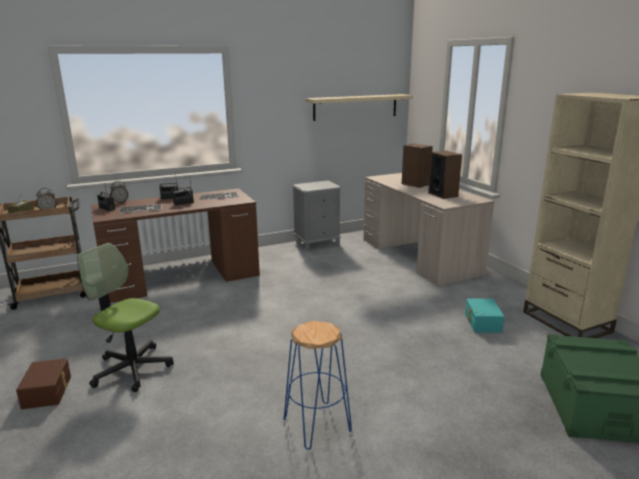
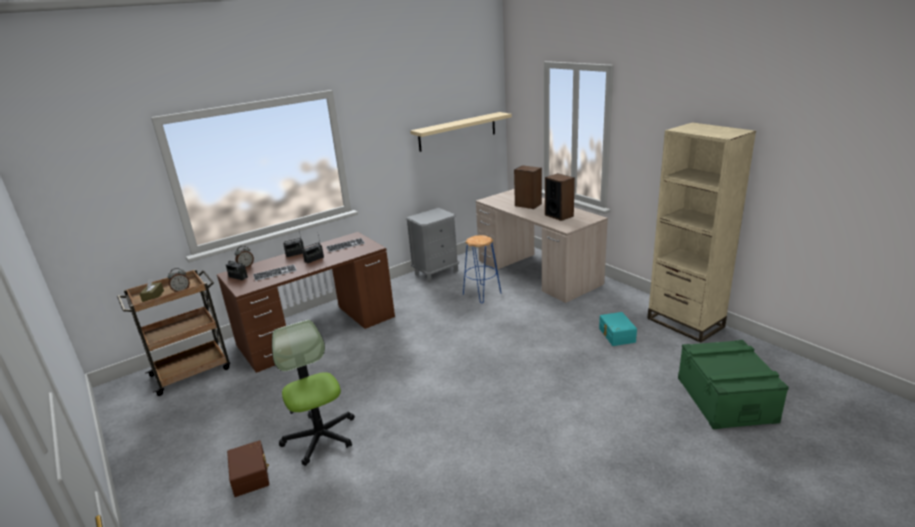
camera: 10 degrees left, 5 degrees up
(132, 369) = (320, 437): office chair -> office chair turned 45 degrees clockwise
(316, 424) = (512, 458): blue stool -> blue stool (481, 293)

